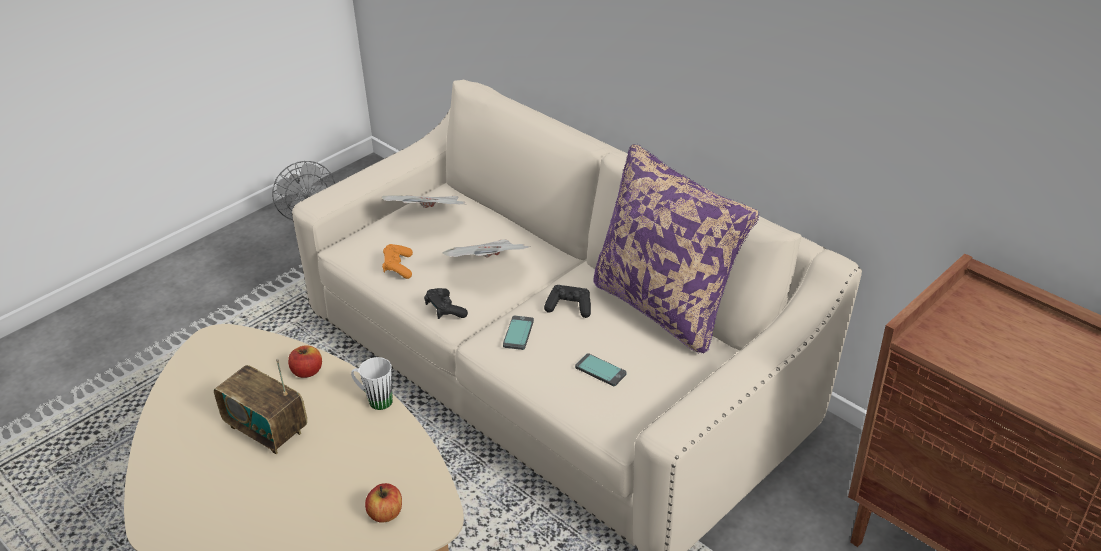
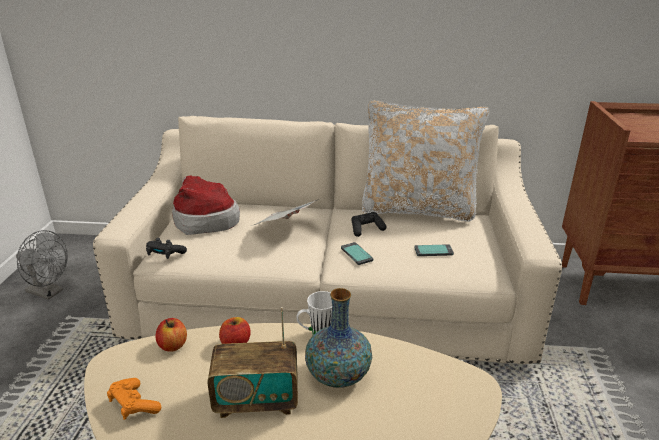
camera: 40 degrees left, 10 degrees down
(344, 446) = (338, 376): none -> vase
(386, 513) = (436, 402): apple -> apple (173, 345)
(398, 267) = (219, 252): orange game controller -> orange game controller (134, 405)
(430, 218) = (204, 220): newspaper -> hat
(445, 310) = (289, 262): black game controller -> black game controller (165, 254)
(663, 312) = (418, 212): purple pillow -> white pillow

